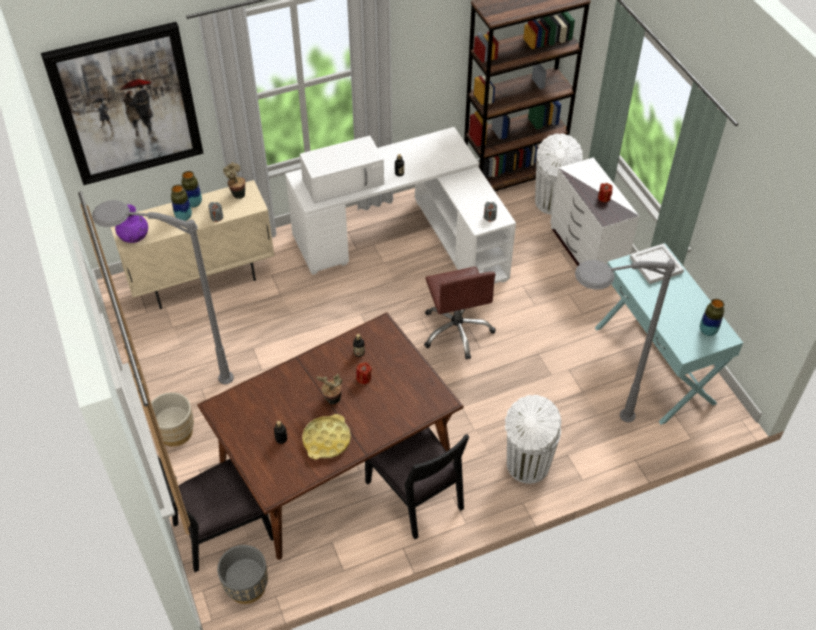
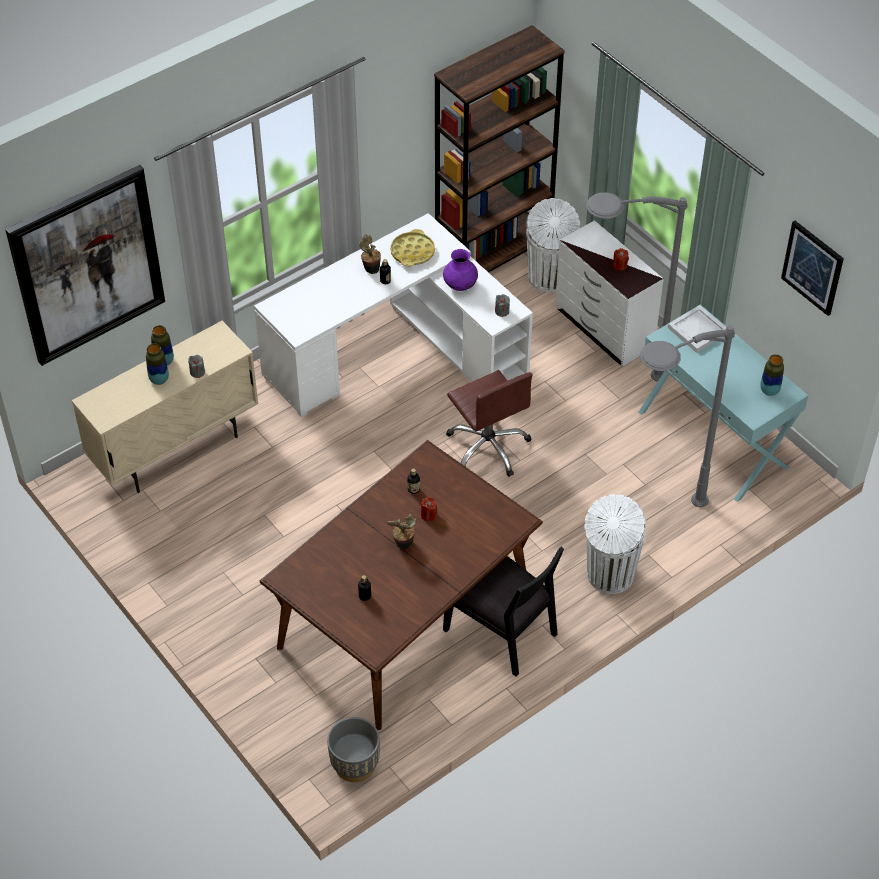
camera: 15 degrees left, 0 degrees up
(134, 238) = (112, 415): purple vase -> purple vase (460, 285)
(175, 432) = (212, 625): beige planter -> none
(178, 375) = (190, 562): grey floor lamp -> grey floor lamp (608, 383)
(222, 529) = (305, 714): black chair -> none
(237, 194) = (210, 341): potted plant -> potted plant (370, 269)
(326, 440) = (413, 586): yellow tray -> yellow tray (412, 252)
(344, 181) = (326, 302): white microwave -> none
(769, 223) = (812, 267): none -> picture

